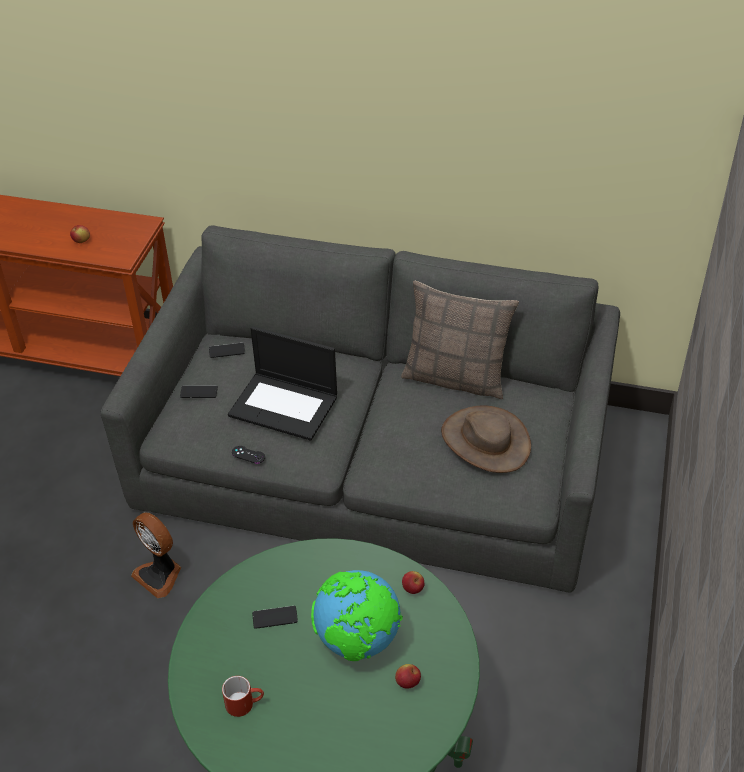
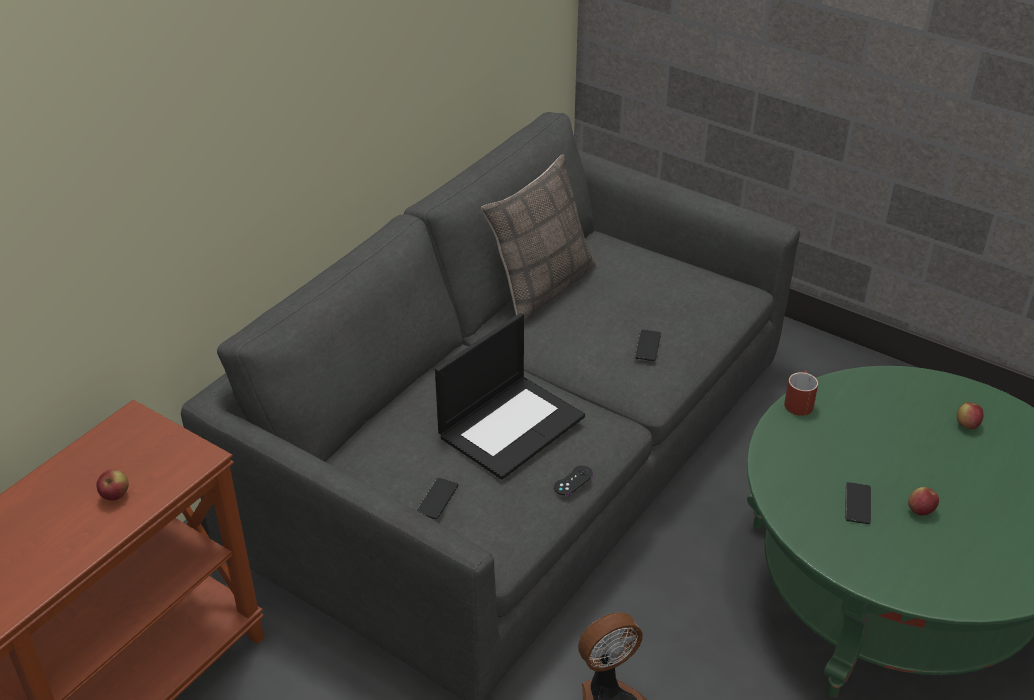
camera: 70 degrees left, 5 degrees down
(227, 351) = (372, 456): phone -> phone (647, 346)
(245, 703) = (974, 554): red mug -> red mug (798, 402)
(358, 641) = (906, 447): globe -> none
(413, 589) = (846, 391): apple -> apple (920, 511)
(485, 441) = (651, 293): brown hat -> none

